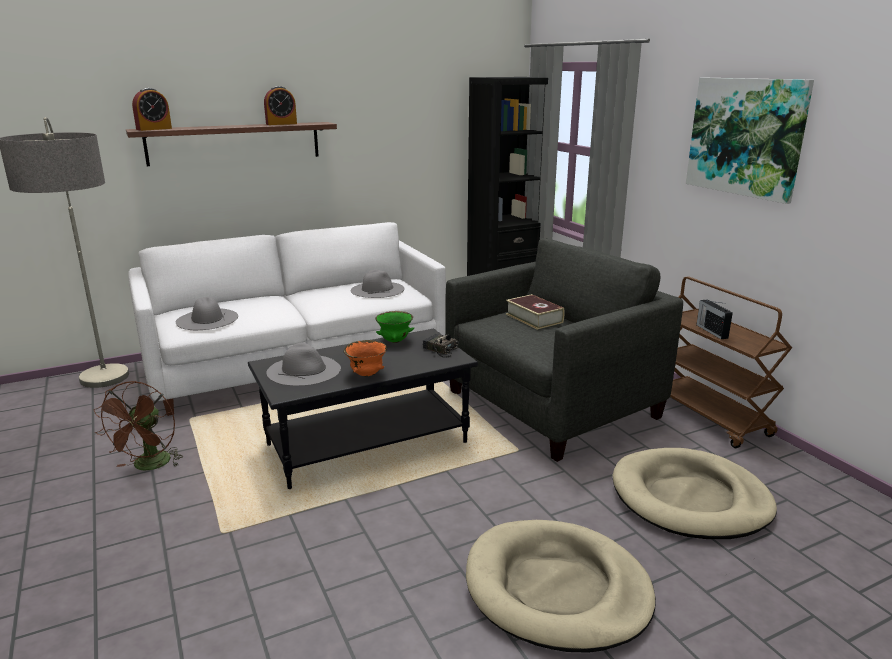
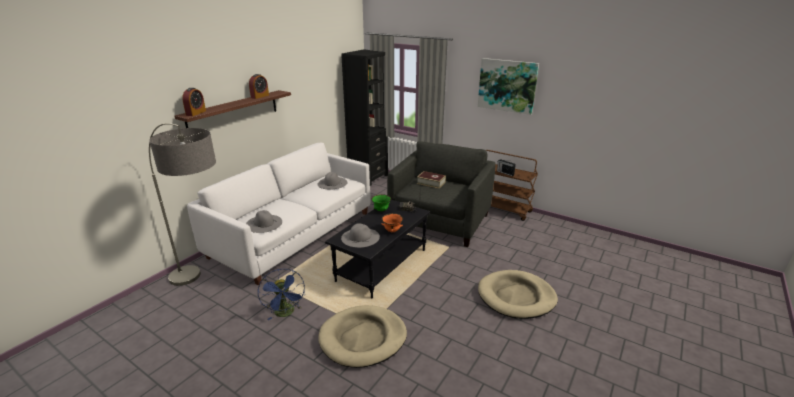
camera: 30 degrees left, 5 degrees up
(149, 466) = (286, 313): brown fan -> blue fan
(690, 499) = (526, 246): beige dog bed -> beige dog bed (363, 338)

